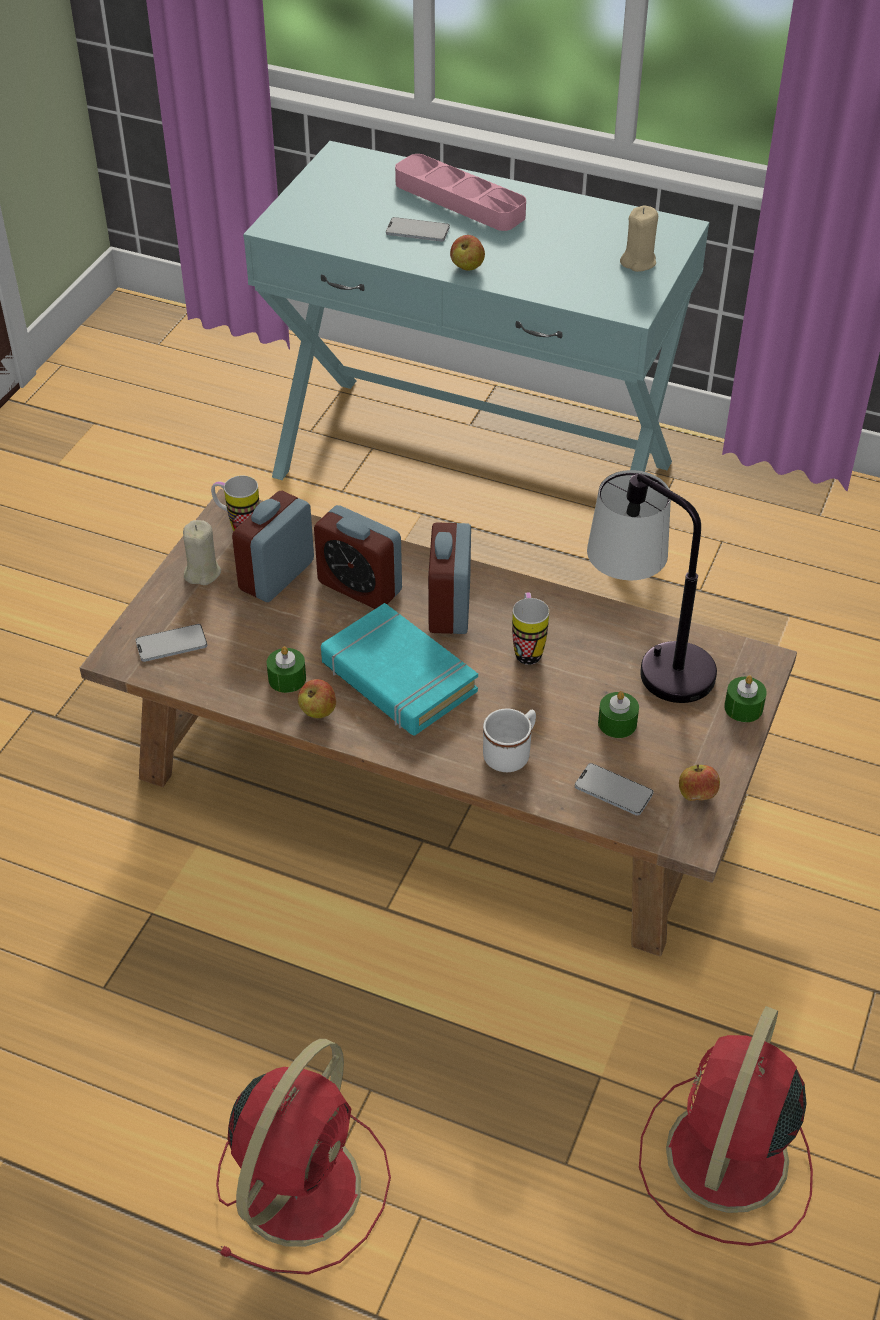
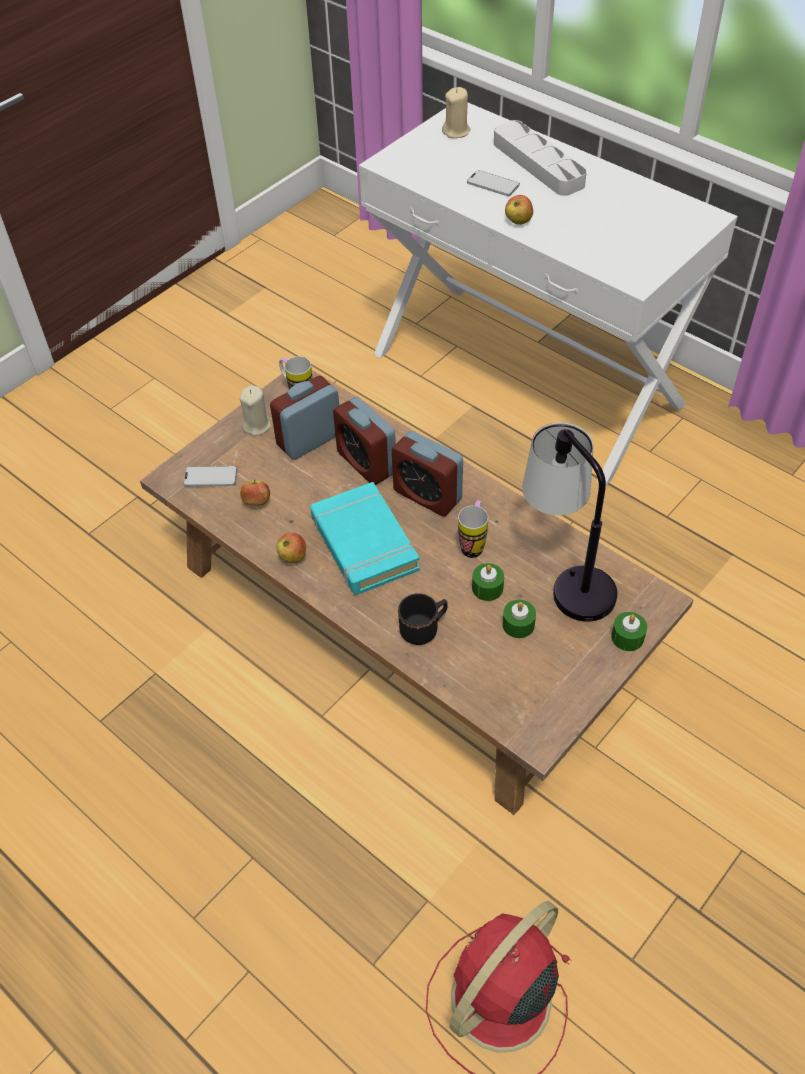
camera: 20 degrees right, 5 degrees up
(287, 678) = (281, 525): green candle -> green candle (487, 588)
(302, 1182) = (175, 915): red fan -> none
(449, 607) = (427, 495): alarm clock -> alarm clock turned 75 degrees counterclockwise
(459, 200) = (538, 164): pink tray -> grey tray
(474, 468) = (527, 378): turquoise console table -> white console table
(511, 753) = (424, 629): white mug -> black mug
(613, 790) = (491, 681): phone -> none
(638, 262) = (661, 241): beige candle -> beige candle (456, 131)
(697, 795) = (557, 703): apple -> apple (257, 502)

